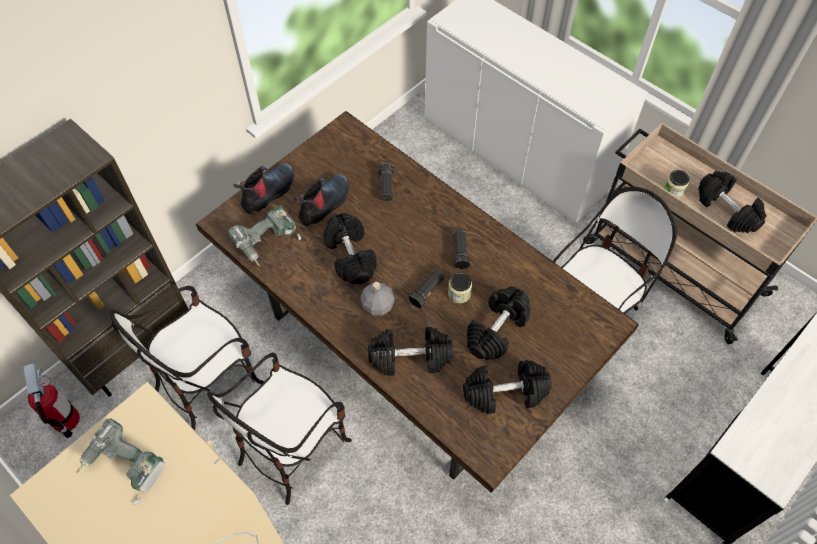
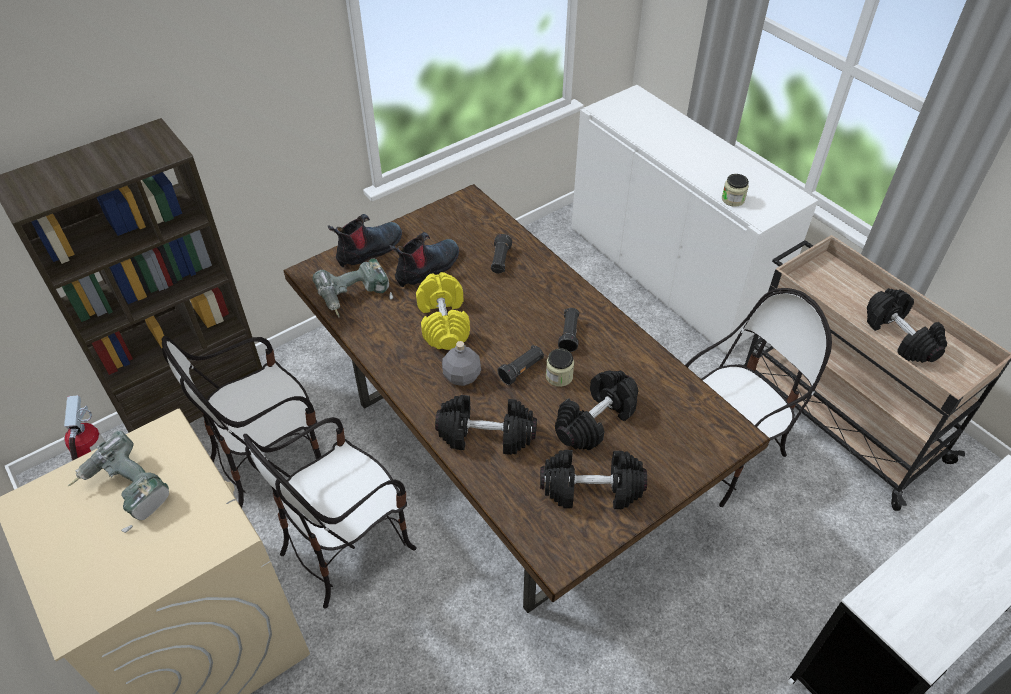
camera: 10 degrees right, 10 degrees down
(350, 256) = (443, 322): black dumbbell -> yellow dumbbell
(673, 191) = (836, 309): jar -> jar (733, 199)

